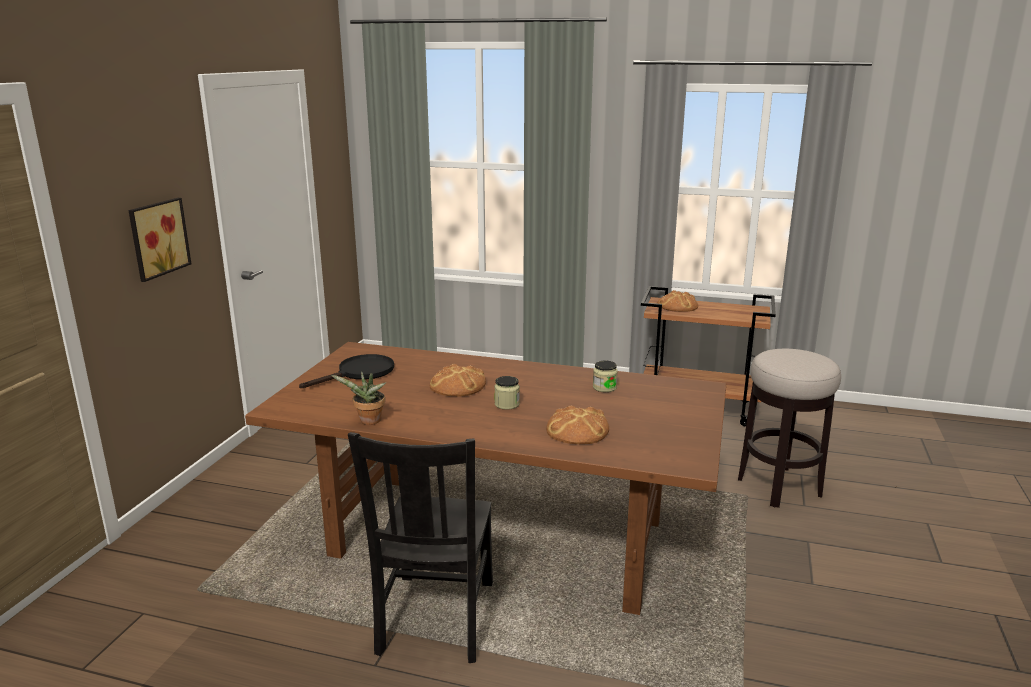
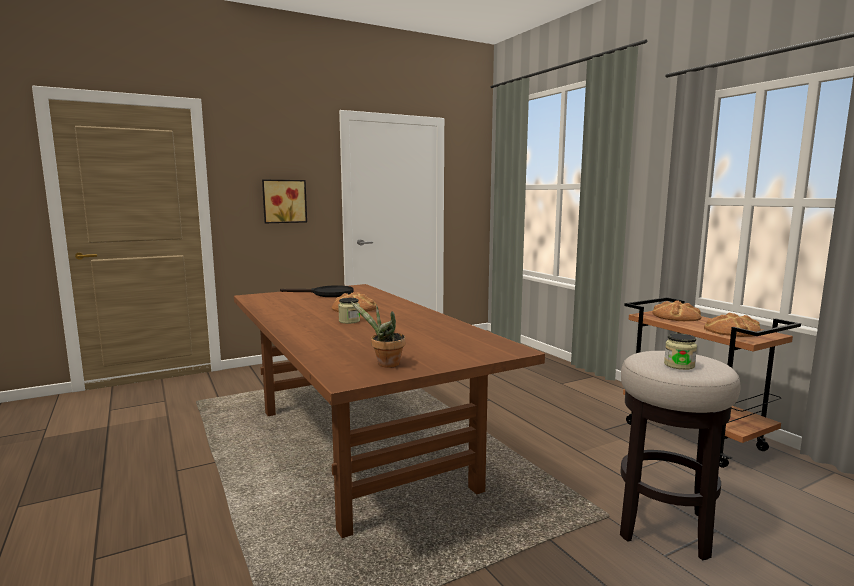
camera: 45 degrees right, 10 degrees down
(368, 422) = (264, 309): potted plant -> potted plant (385, 364)
(435, 620) = (241, 467): black chair -> none
(577, 430) = (344, 341): bread -> bread (731, 331)
(604, 387) = (435, 330): jar -> jar (679, 365)

